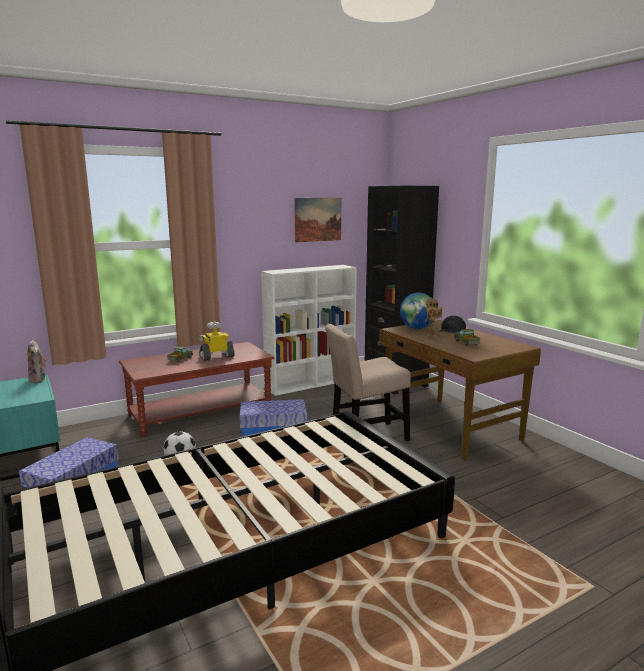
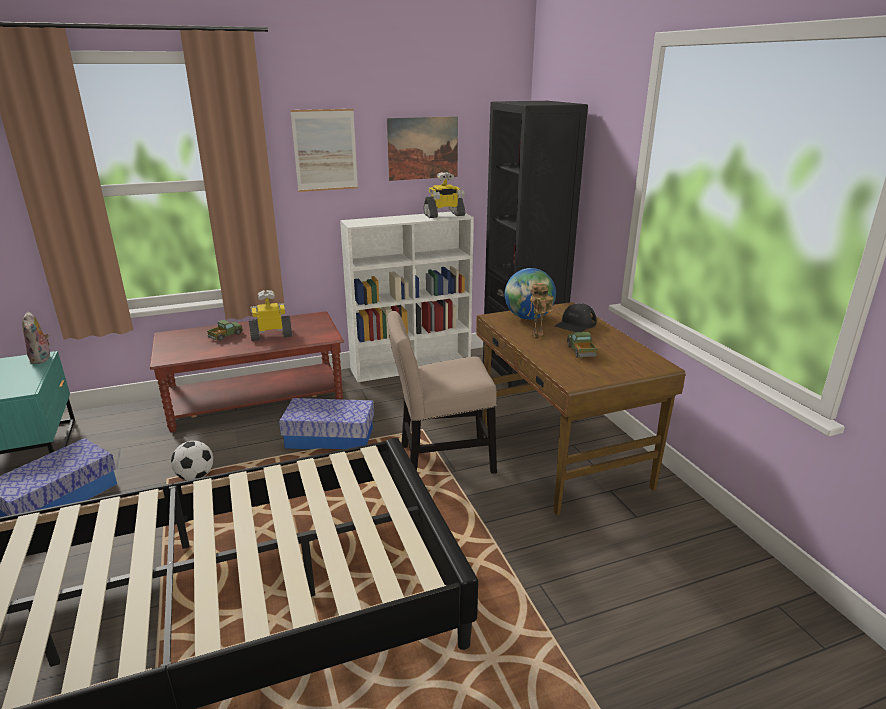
camera: 10 degrees right, 10 degrees up
(252, 220) = (325, 150): none -> picture
(334, 267) = (444, 215): none -> toy robot

